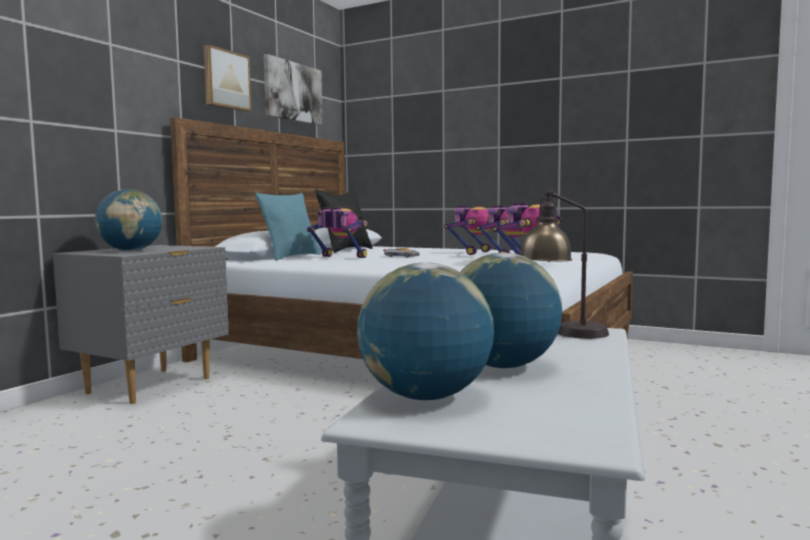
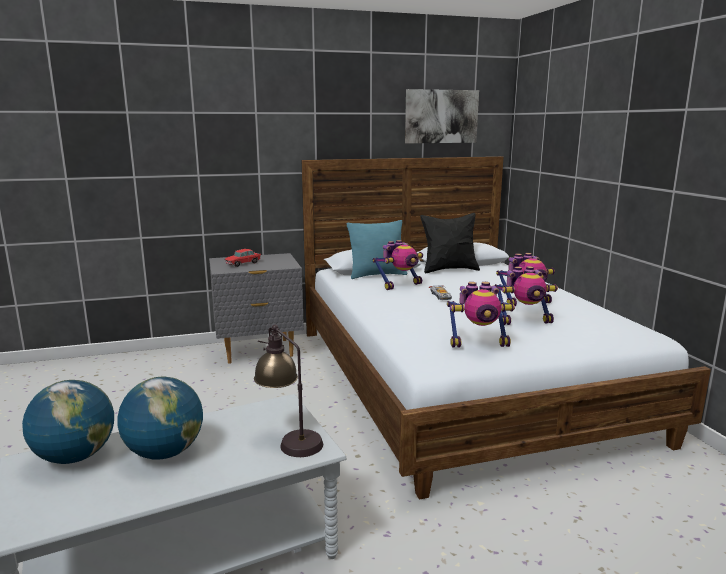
camera: 45 degrees right, 10 degrees up
(131, 250) = (243, 263): globe -> toy car
(225, 80) = (361, 120): picture -> none
(340, 257) = (400, 285): toy robot -> toy robot turned 75 degrees clockwise

